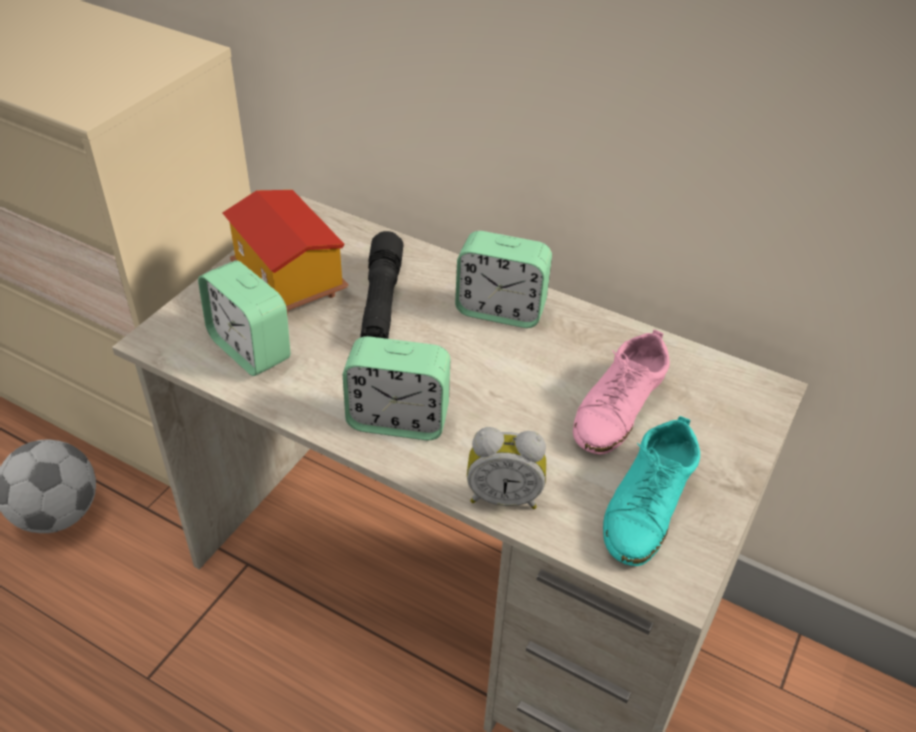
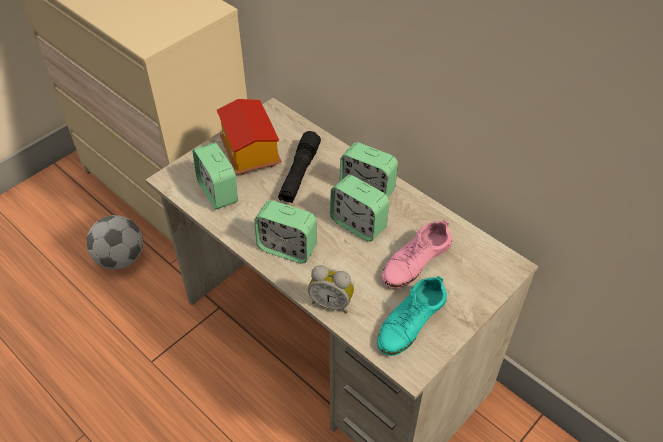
camera: 15 degrees right, 5 degrees up
(505, 364) = (358, 224): none -> alarm clock

